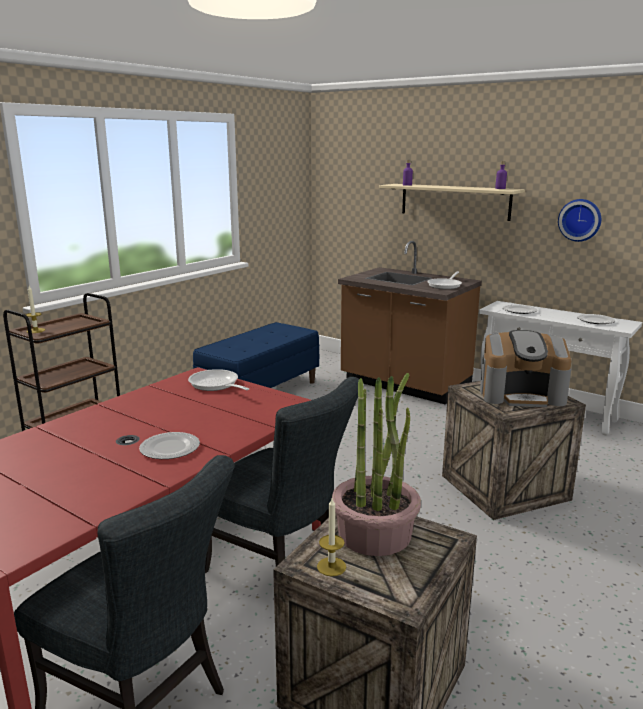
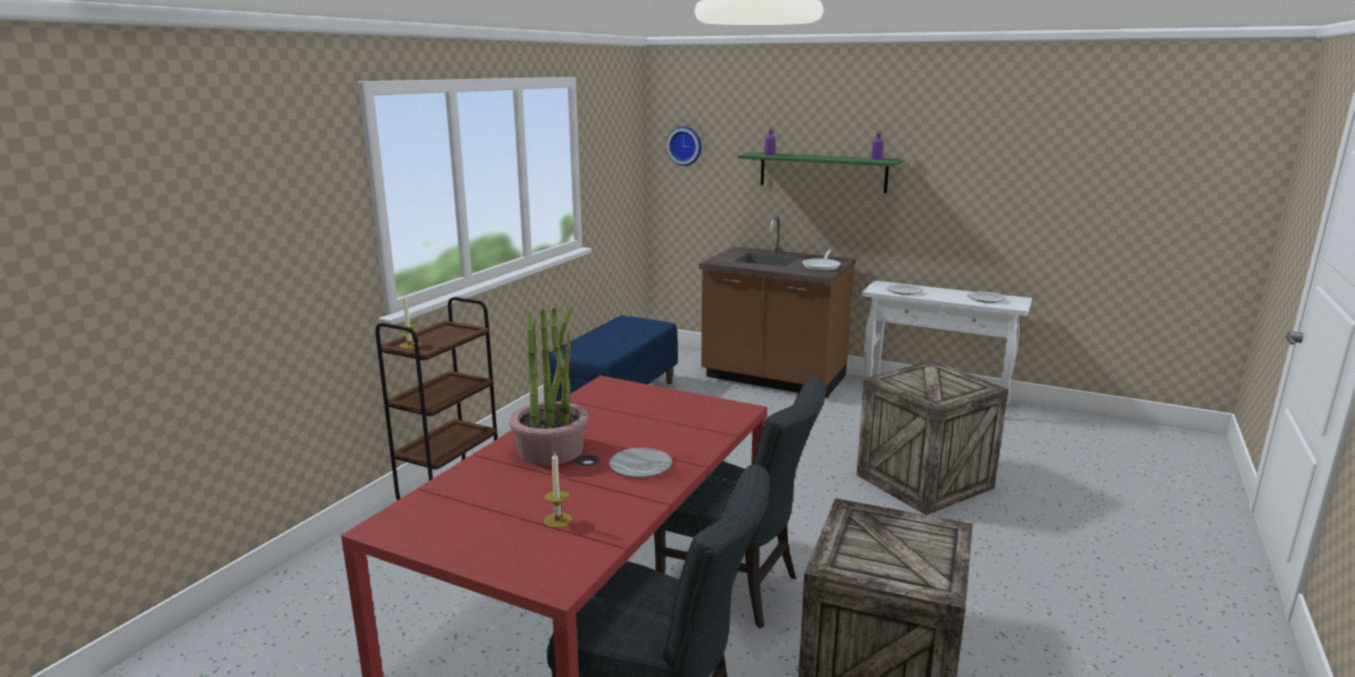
camera: 10 degrees left, 0 degrees up
(216, 385) = (636, 394): frying pan -> none
(331, 566) = (857, 565): candle -> candle (558, 520)
(375, 533) = (879, 530): potted plant -> potted plant (551, 450)
(454, 201) = (822, 172): beige shelf -> green shelf
(522, 394) = (942, 383): coffee machine -> none
(580, 220) = (963, 192): wall clock -> wall clock (685, 145)

